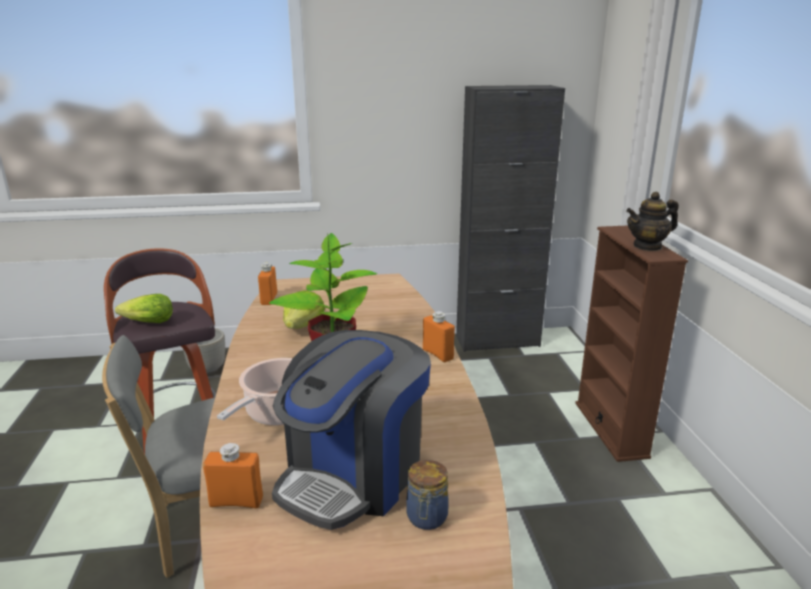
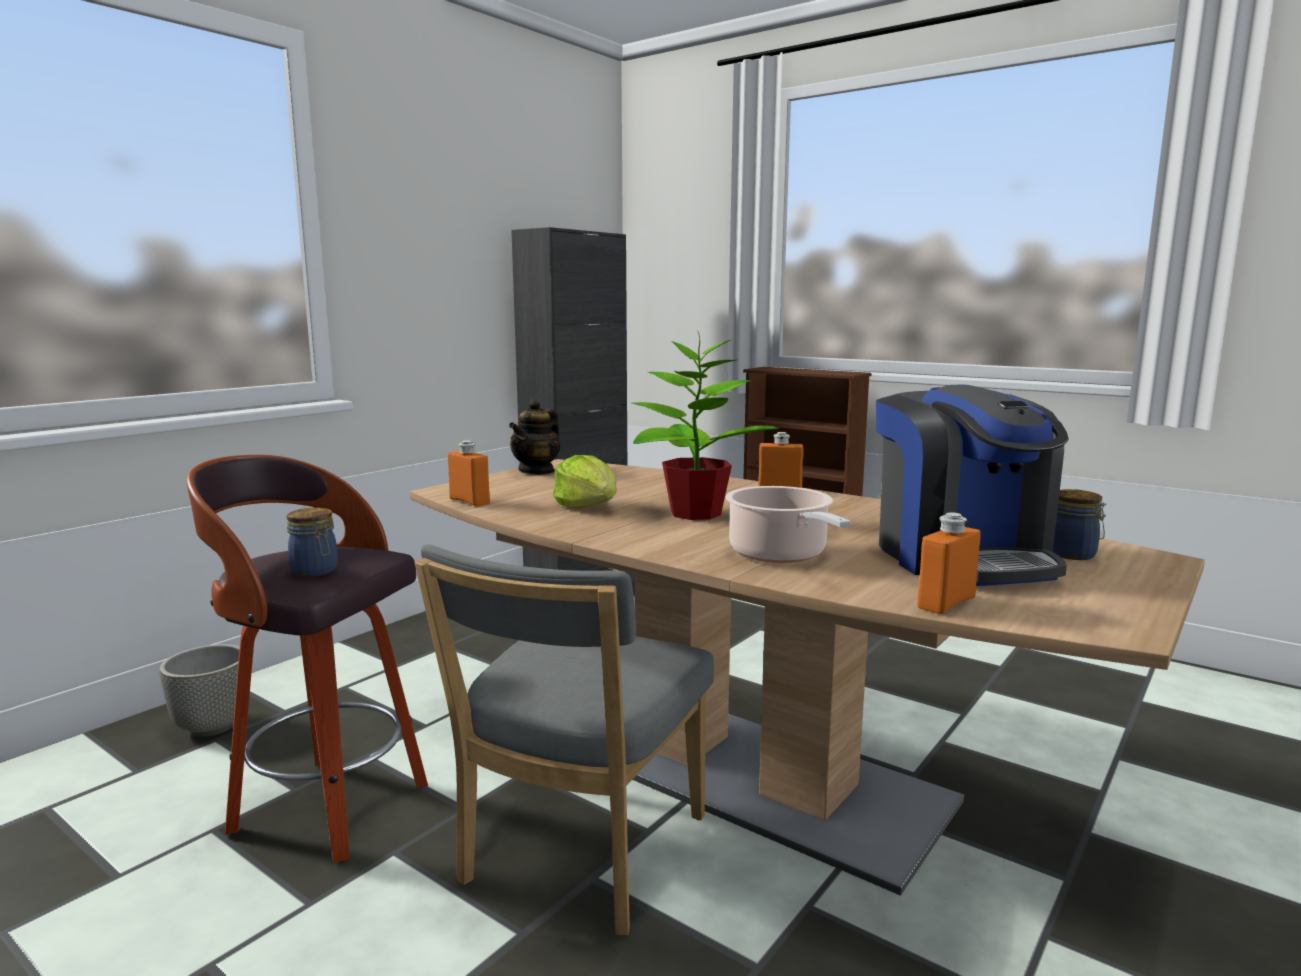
camera: 45 degrees left, 10 degrees down
(148, 322) = (315, 571): lettuce -> jar
(648, 246) = (823, 371): teapot -> teapot (537, 471)

